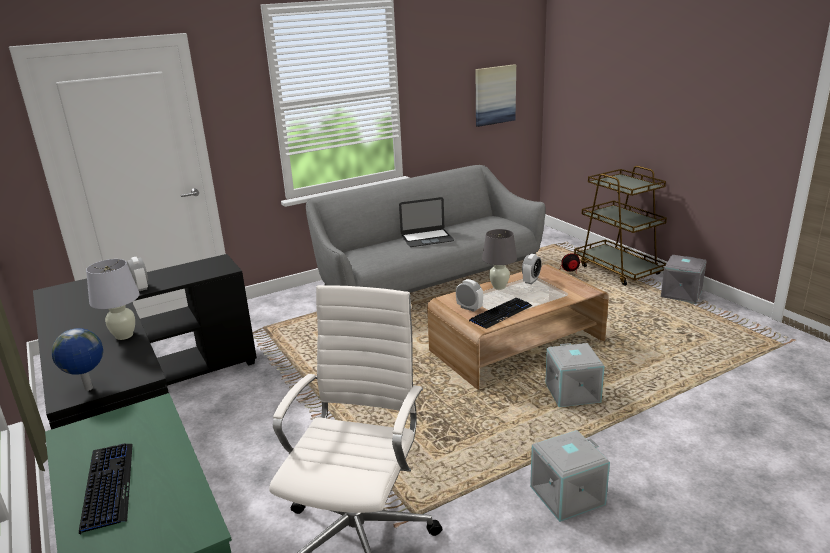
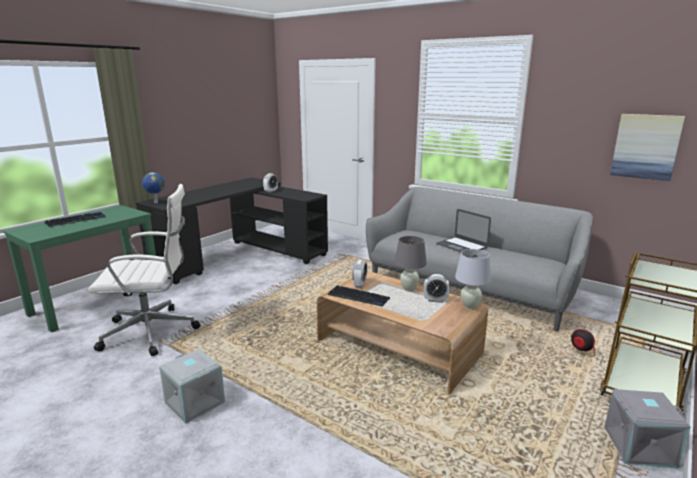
camera: 65 degrees right, 5 degrees down
(124, 336) = (207, 197): white table lamp -> white table lamp (469, 307)
(573, 393) = (338, 387): grey storage box -> none

